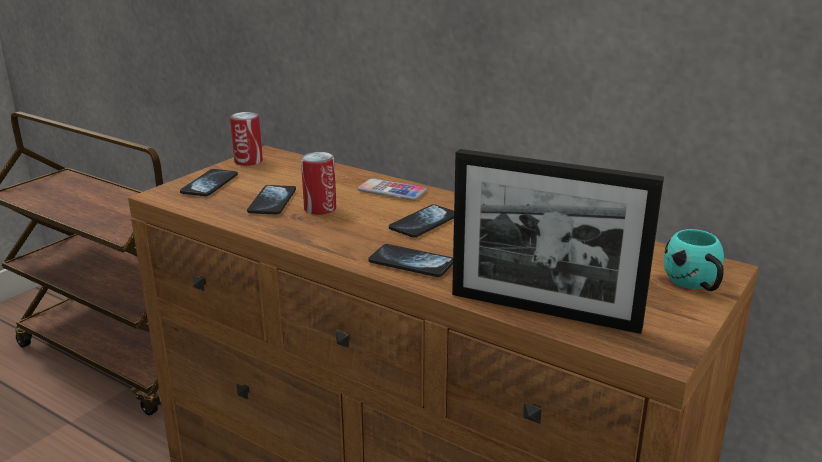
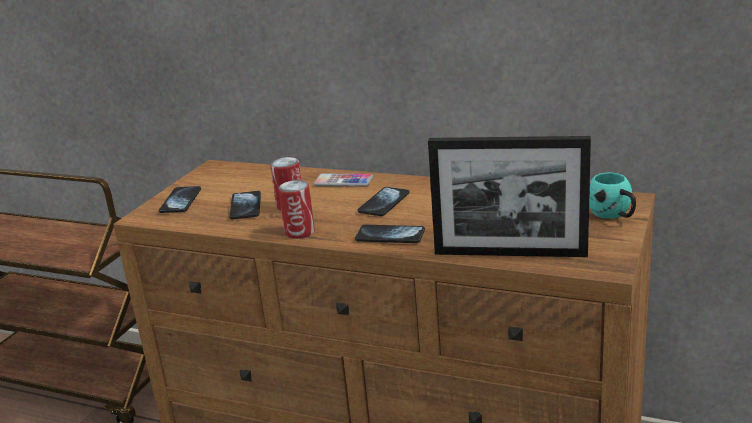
camera: 10 degrees left, 0 degrees up
(248, 161) = (202, 176): can -> can (299, 232)

